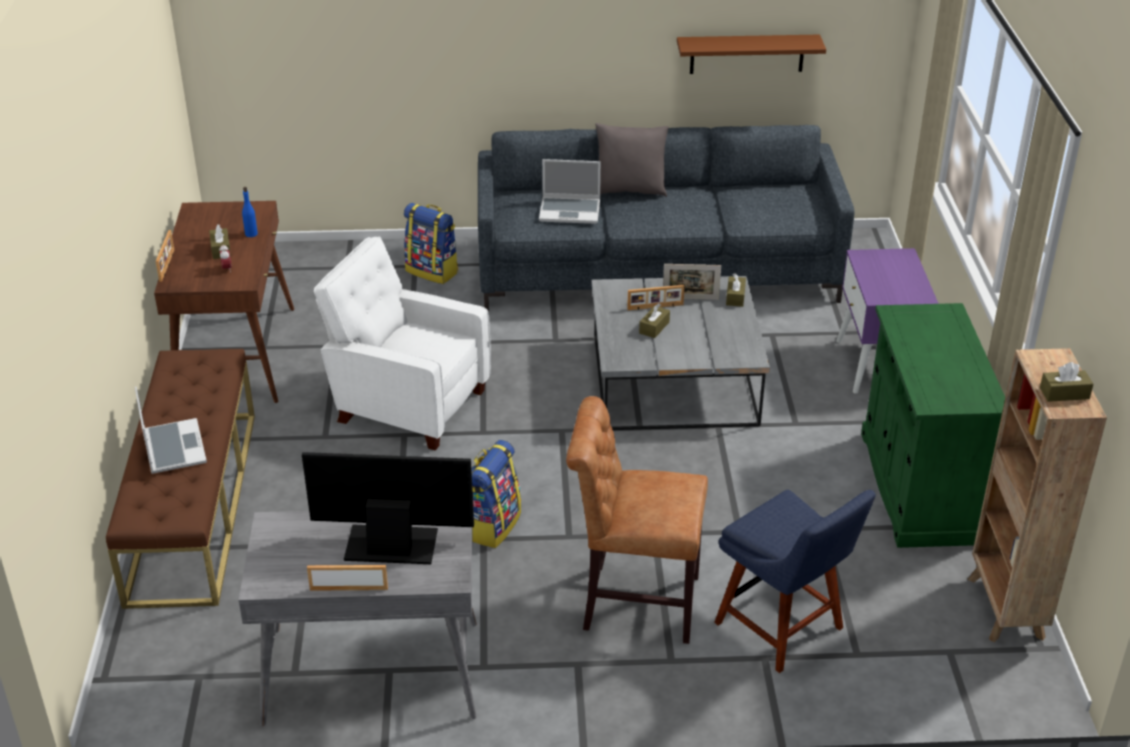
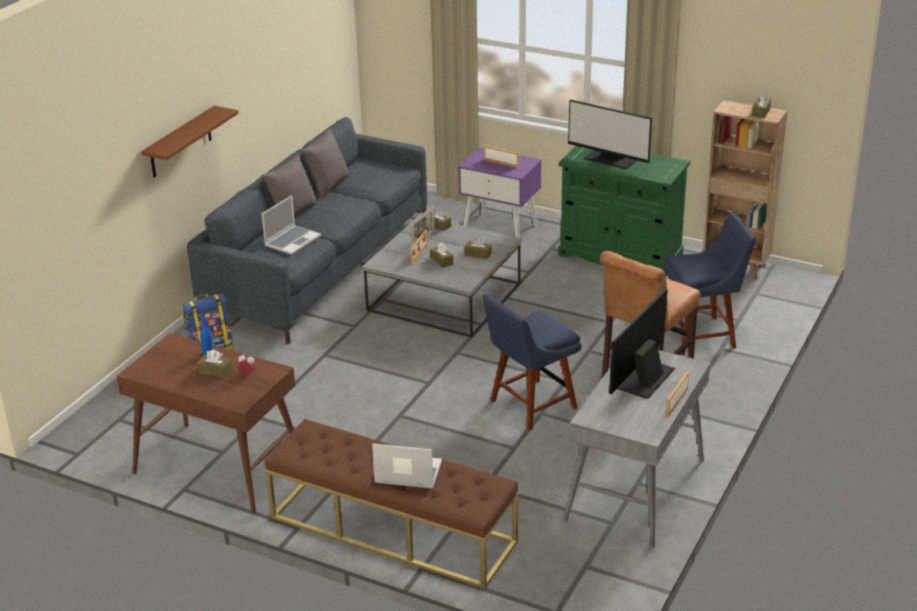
camera: 60 degrees left, 5 degrees down
(168, 265) = (210, 399): picture frame -> picture frame (501, 163)
(407, 404) = (365, 405): white armchair -> none
(492, 525) = (529, 406): backpack -> blue chair
(695, 348) = (478, 254): none -> brown tissue box
(715, 189) = (327, 187): none -> grey pillow
(747, 54) = (294, 87): brown shelf -> brown shelf (180, 142)
(935, 343) = (610, 159): none -> monitor

